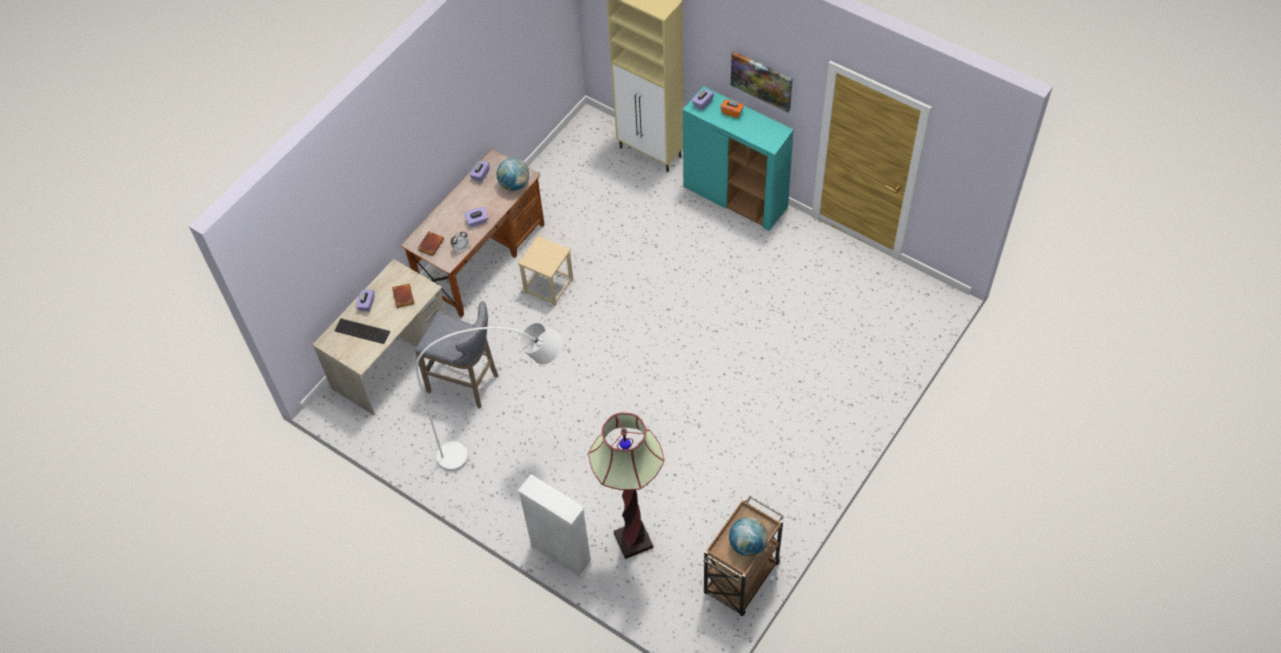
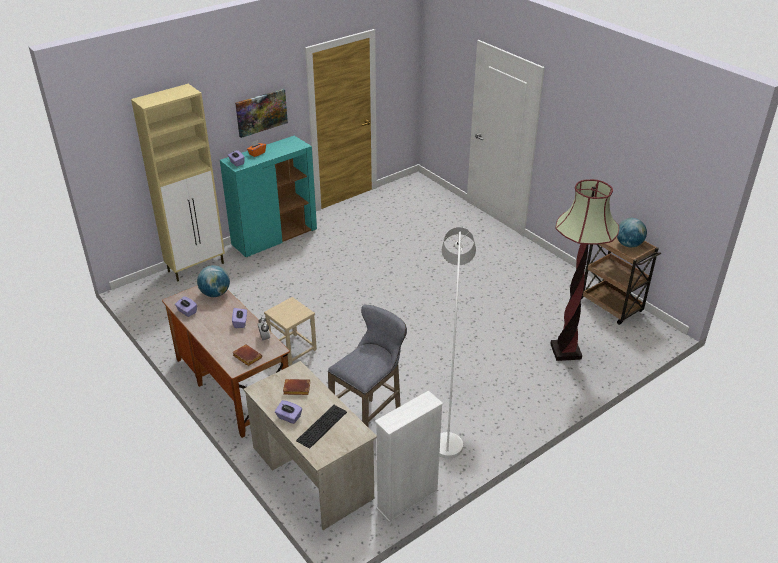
camera: 75 degrees left, 20 degrees down
(561, 553) = (568, 394): white bookcase -> white bookcase (407, 499)

